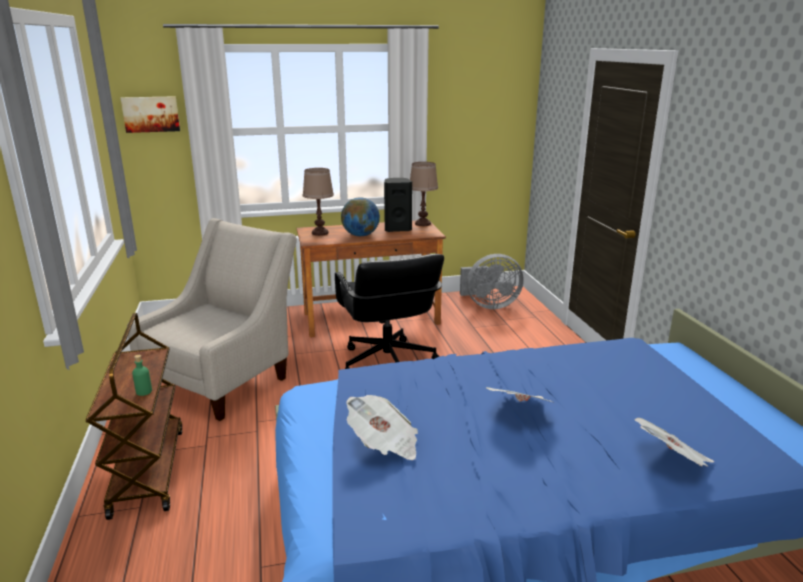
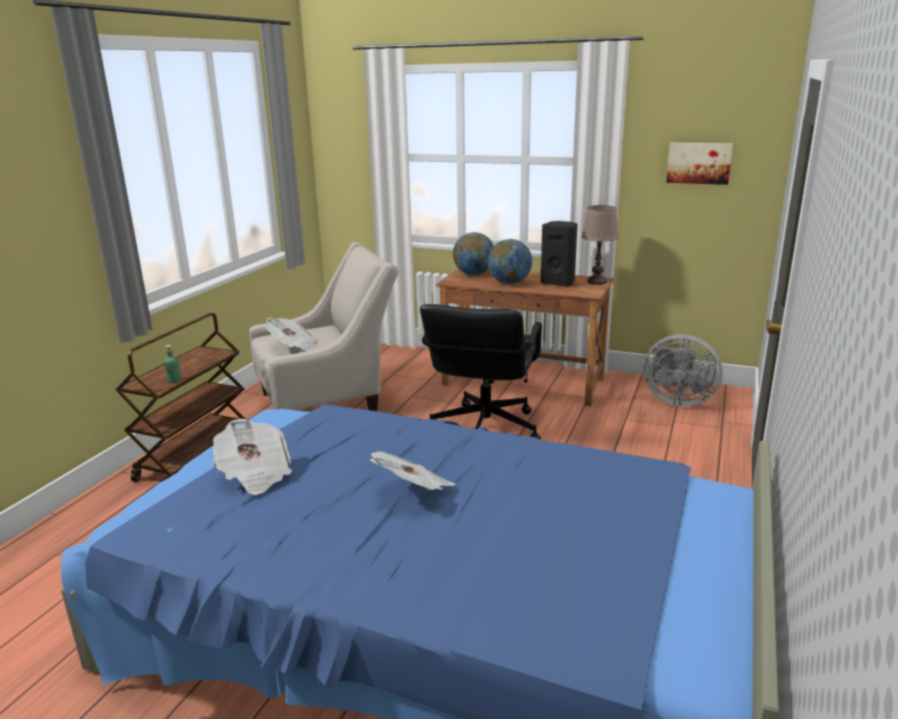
camera: 35 degrees right, 0 degrees up
(151, 114) = (344, 135): picture -> picture (699, 163)
(320, 233) = (474, 274): brown table lamp -> globe
(672, 460) = (490, 598): newspaper -> newspaper (293, 346)

